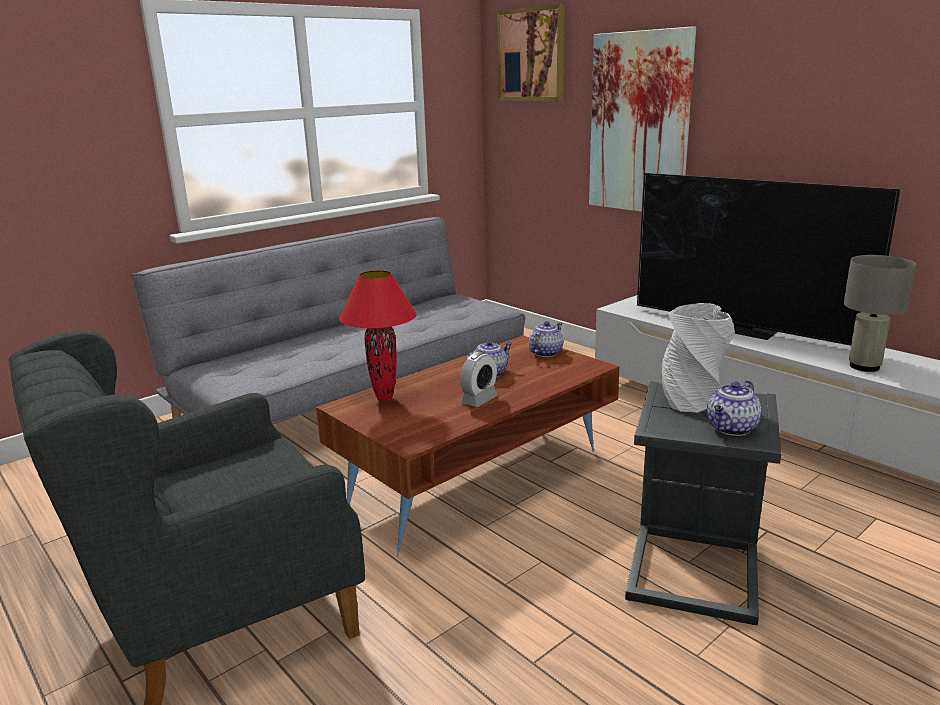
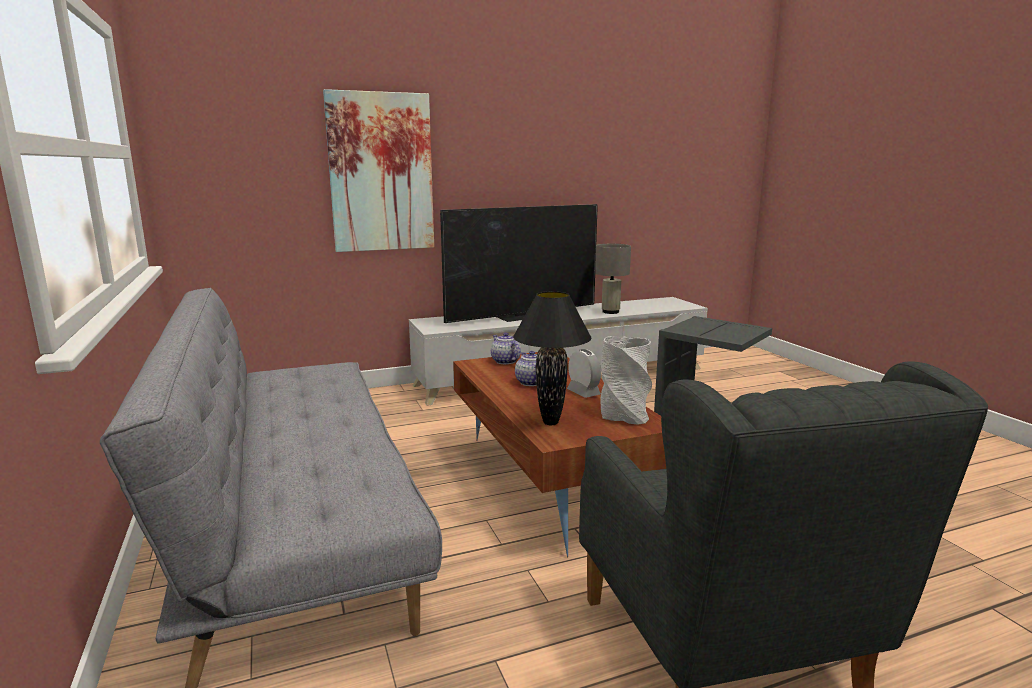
camera: 70 degrees left, 5 degrees down
(384, 398) = (549, 422): red table lamp -> black table lamp
(531, 55) = (230, 103): picture -> none
(691, 399) = (694, 327): grey vase -> grey vase (623, 415)
(731, 429) = (740, 329): teapot -> none

